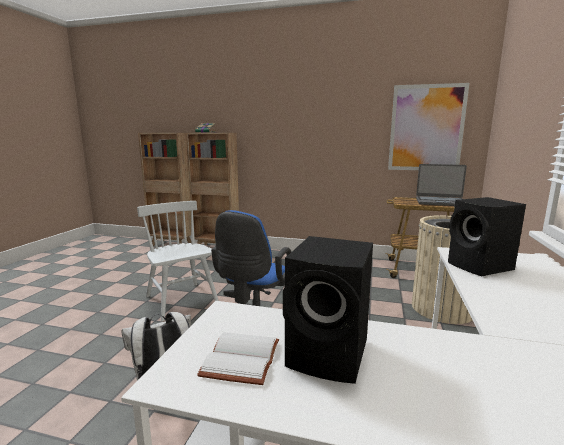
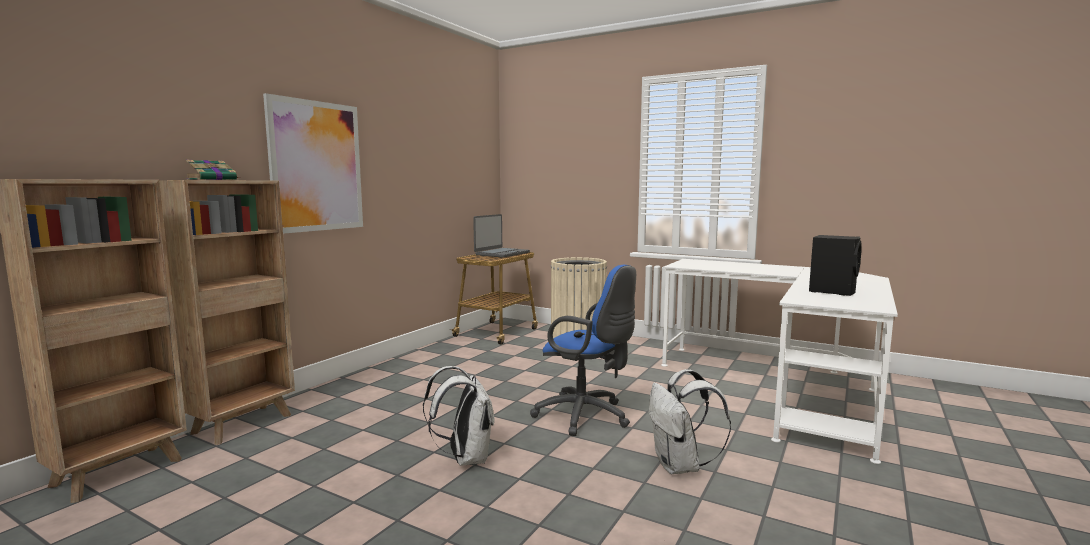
camera: 75 degrees left, 5 degrees down
(181, 301) = (465, 458): white chair -> white backpack
(243, 360) = (849, 300): white book -> none
(426, 128) = (464, 177): picture -> picture (316, 166)
(481, 267) = (707, 266): black speaker -> none

